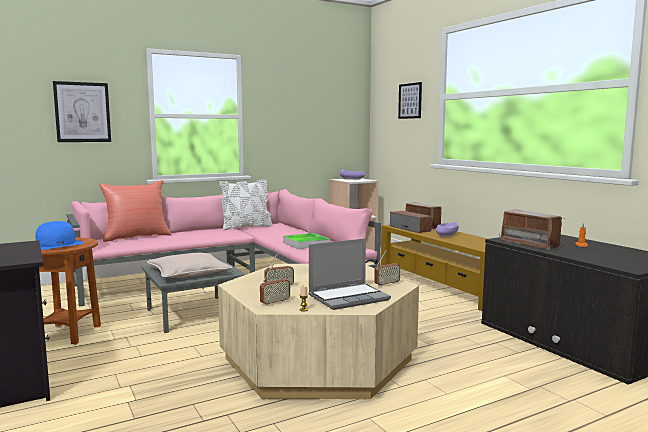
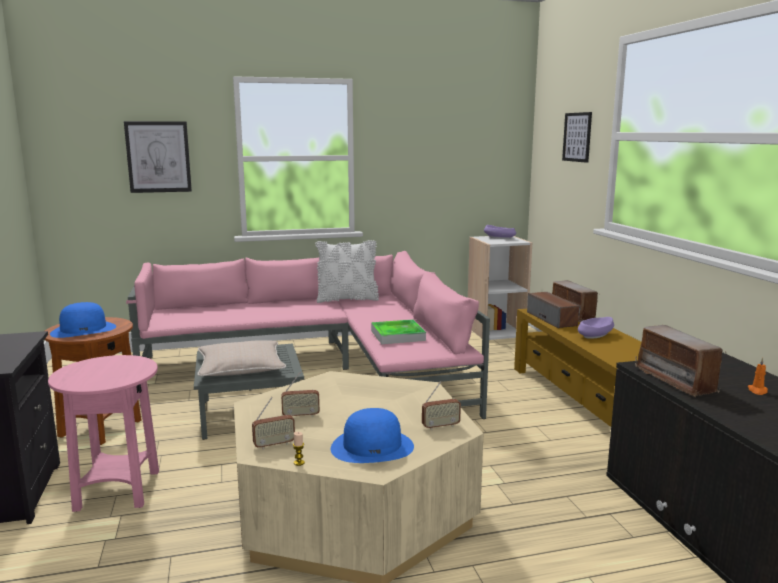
camera: 15 degrees right, 5 degrees up
(114, 371) = (117, 491): none -> pink side table
(136, 237) = (212, 307): red pillow -> none
(349, 297) = (372, 446): laptop -> blue hat

